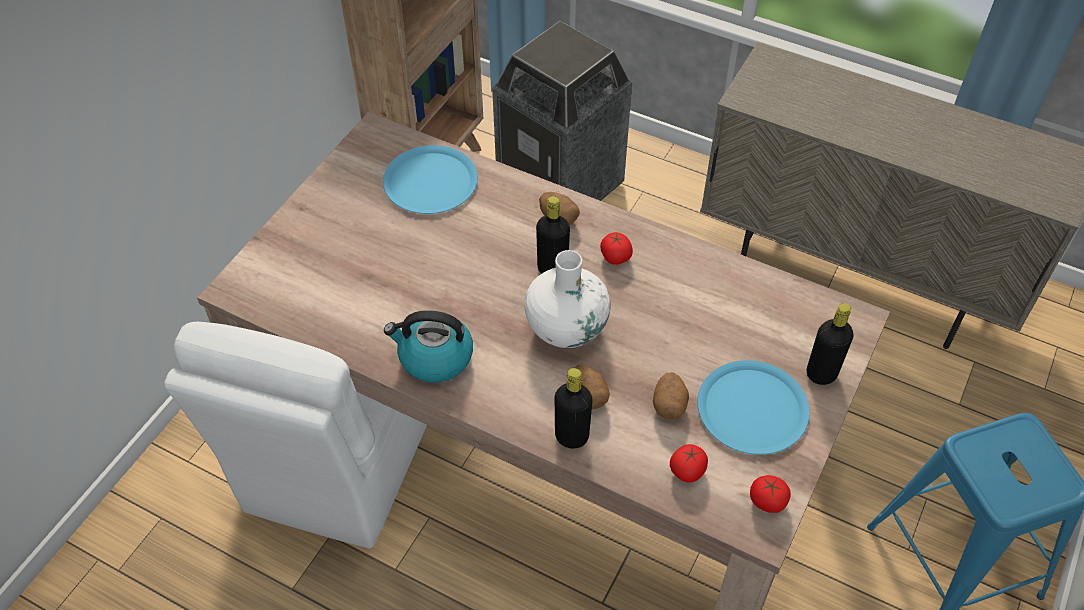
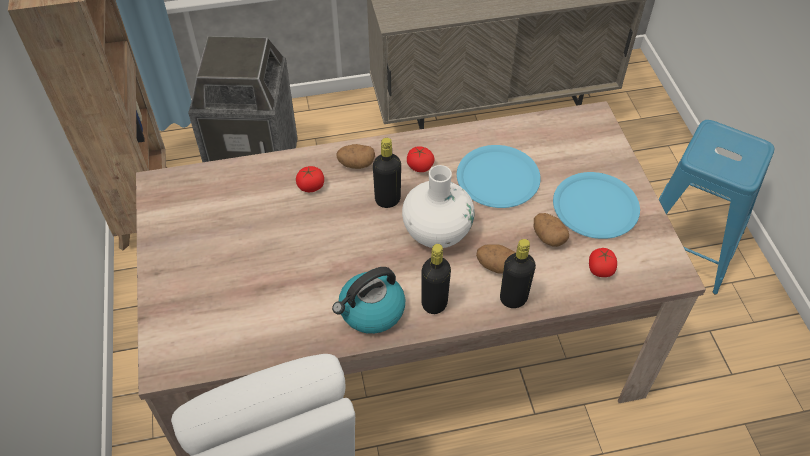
camera: 40 degrees left, 0 degrees up
(430, 181) = (238, 193): blue plate -> blue plate (497, 177)
(767, 501) = (659, 255): tomato -> tomato (311, 186)
(821, 373) = (609, 160): black bottle -> black bottle (434, 303)

